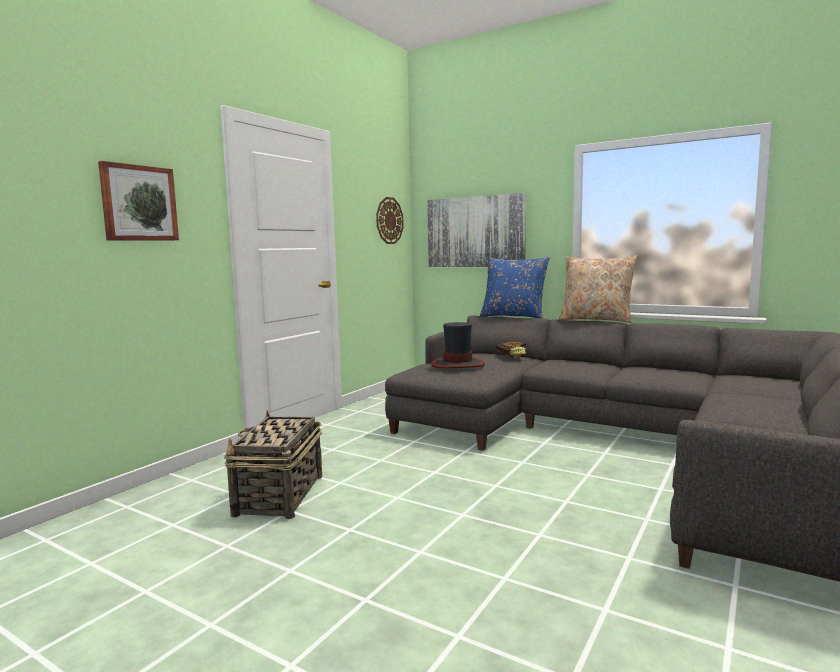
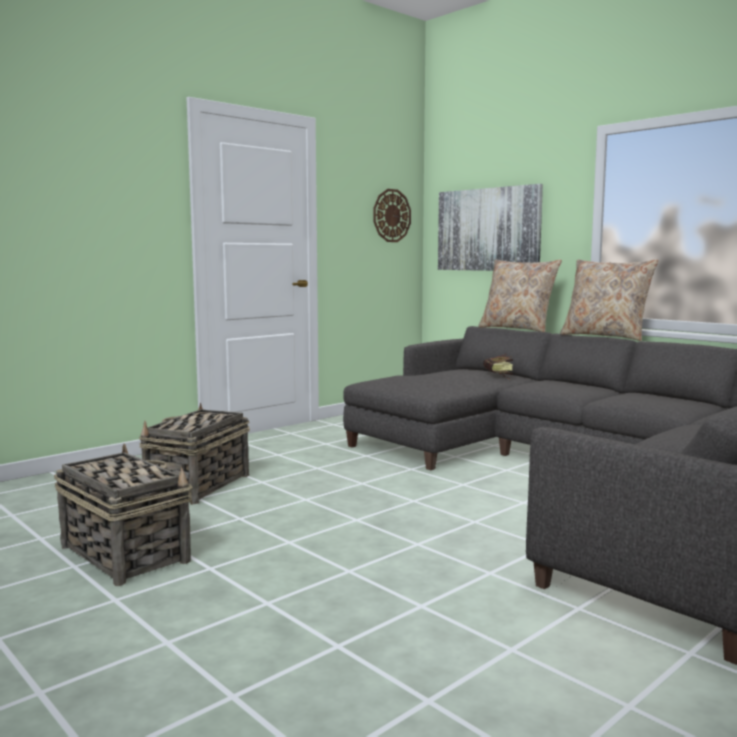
camera: 15 degrees right, 0 degrees up
(138, 203) = (96, 195): picture -> none
(258, 596) = (124, 553): none -> basket
(458, 364) = (428, 377): hat -> none
(514, 316) = (517, 329): blue pillow -> beige pillow

